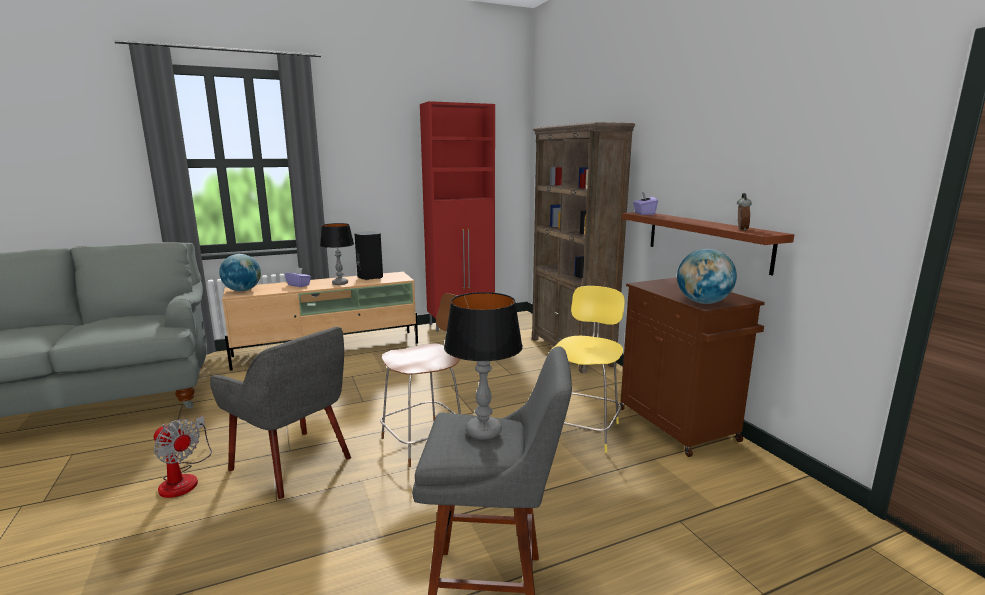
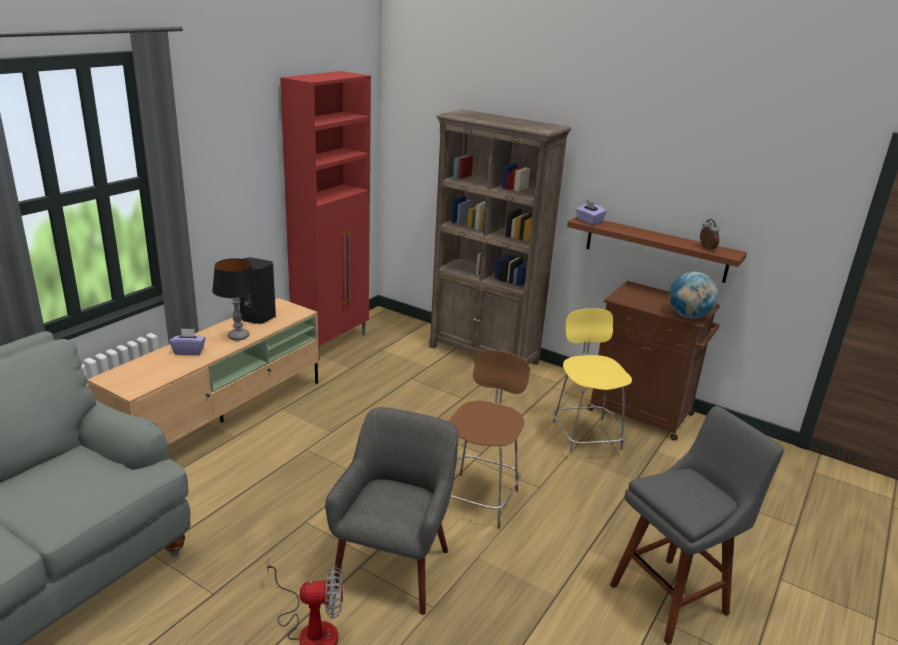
camera: 35 degrees left, 10 degrees up
(242, 290) = (129, 379): globe -> none
(293, 463) = (394, 568): grey armchair -> grey armchair turned 75 degrees counterclockwise
(484, 431) = (689, 486): table lamp -> none

